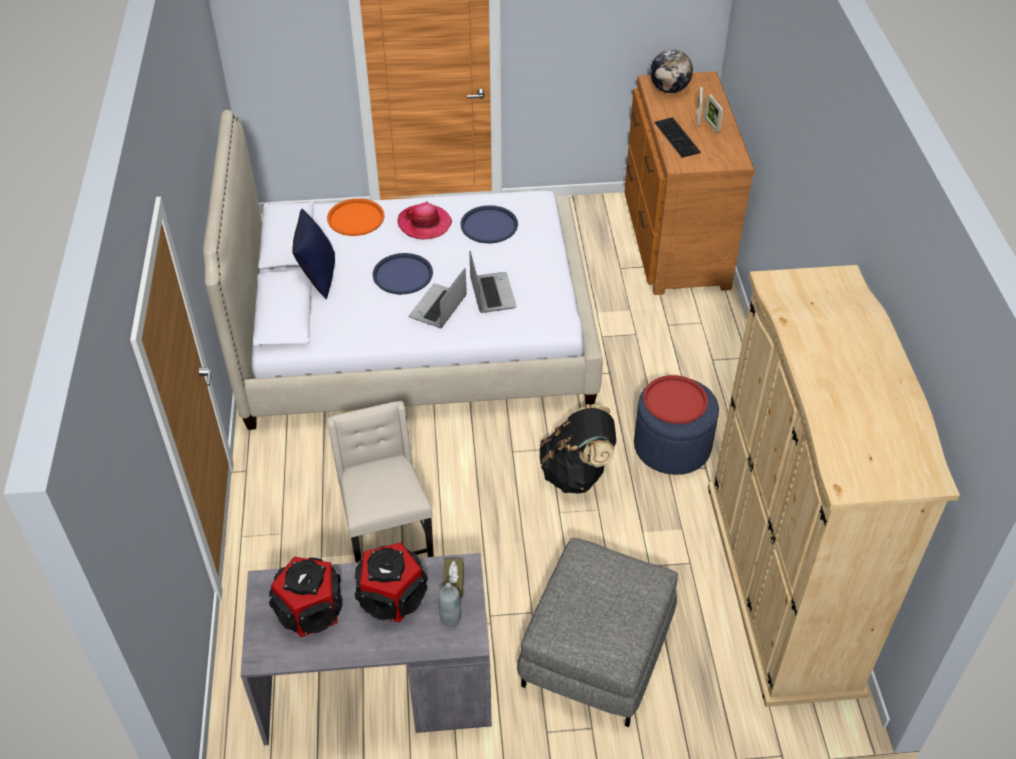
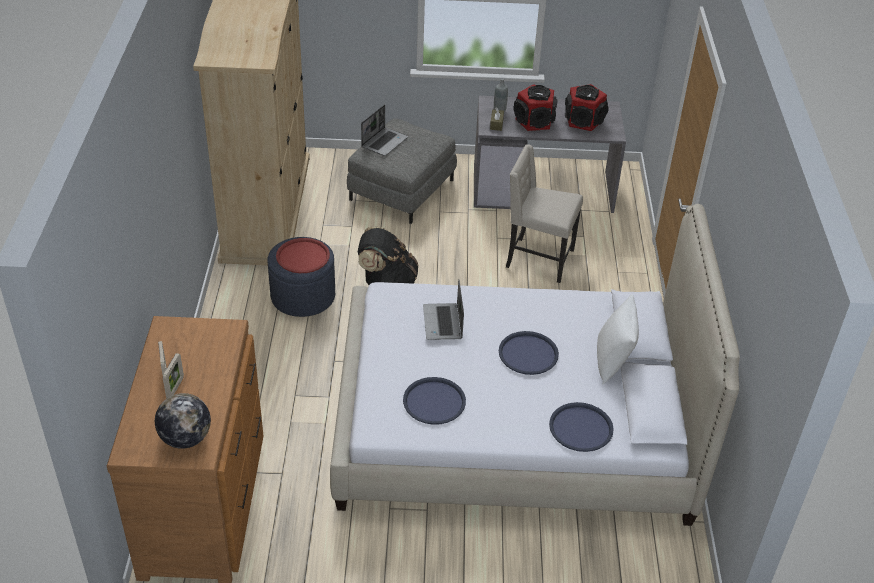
camera: 175 degrees left, 5 degrees down
(318, 277) = (613, 361): blue pillow -> white pillow
(356, 218) = (580, 428): orange tray -> blue tray
(387, 540) = (538, 259): beige chair -> beige chair turned 120 degrees clockwise
(424, 224) = (504, 412): hat -> none
(438, 308) = (495, 316): laptop -> laptop (384, 142)
(678, 138) = (213, 363): keyboard -> none

